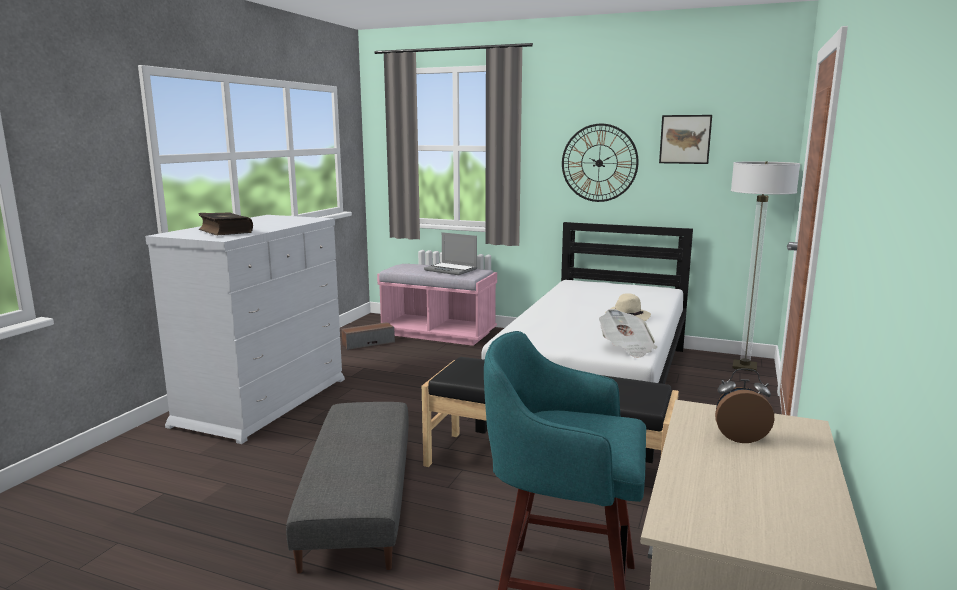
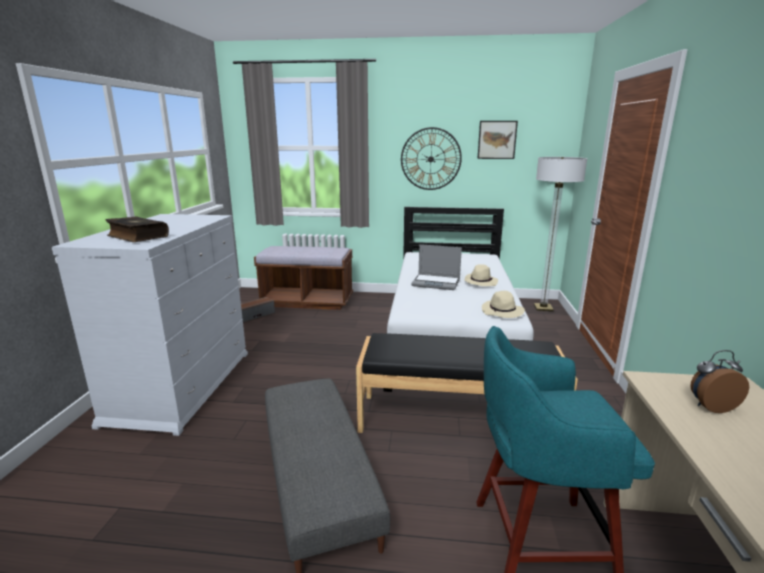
camera: 15 degrees left, 5 degrees up
(438, 333) = (307, 301): pink bench -> brown bench
(451, 270) = (317, 250): laptop -> laptop (436, 283)
(627, 348) = (502, 312): newspaper -> beige hat

